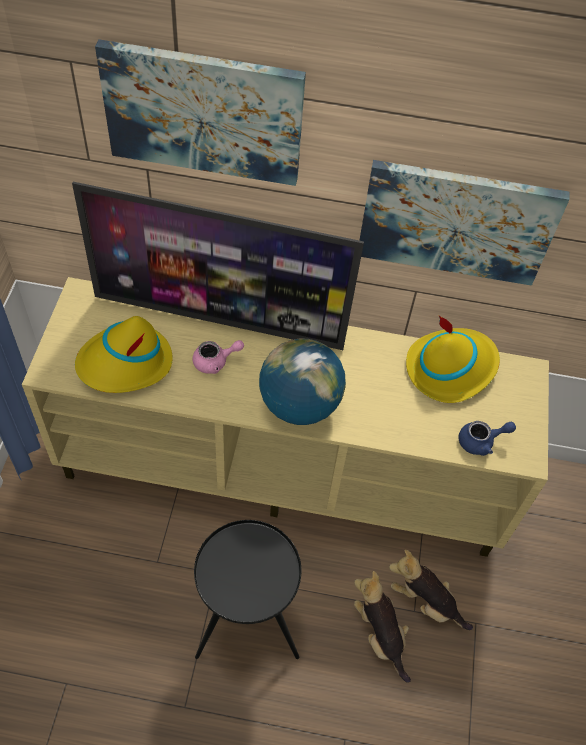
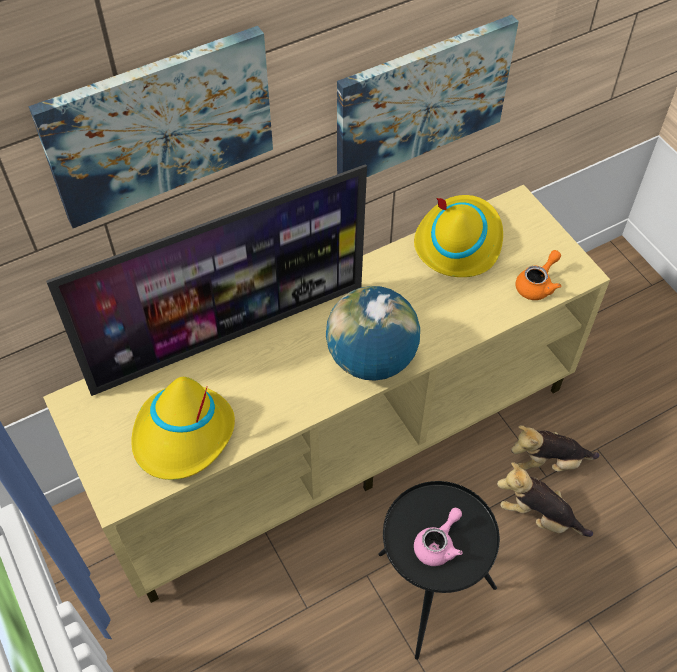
camera: 35 degrees left, 0 degrees up
(215, 362) = (264, 374): pink teapot -> pink teapot (438, 544)
(481, 442) = (537, 285): blue teapot -> orange teapot

